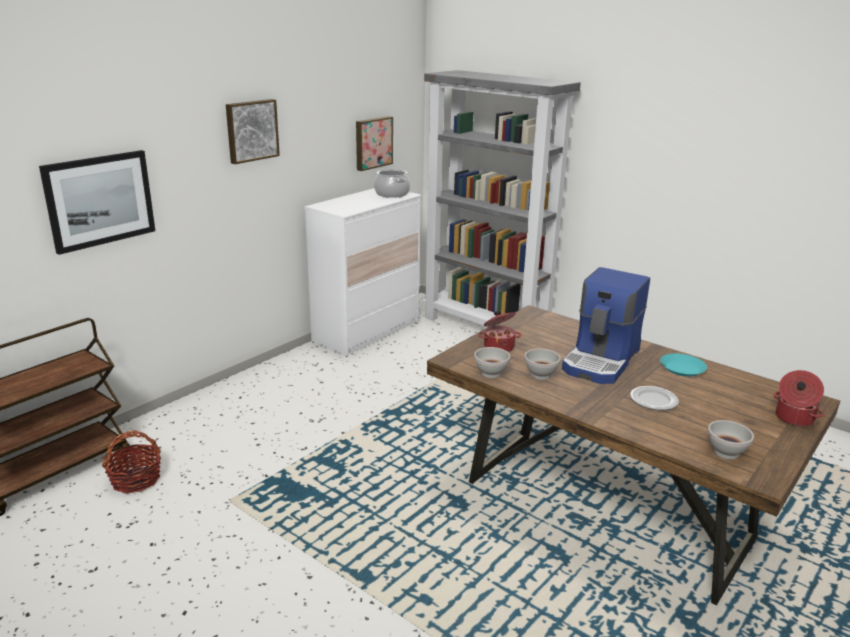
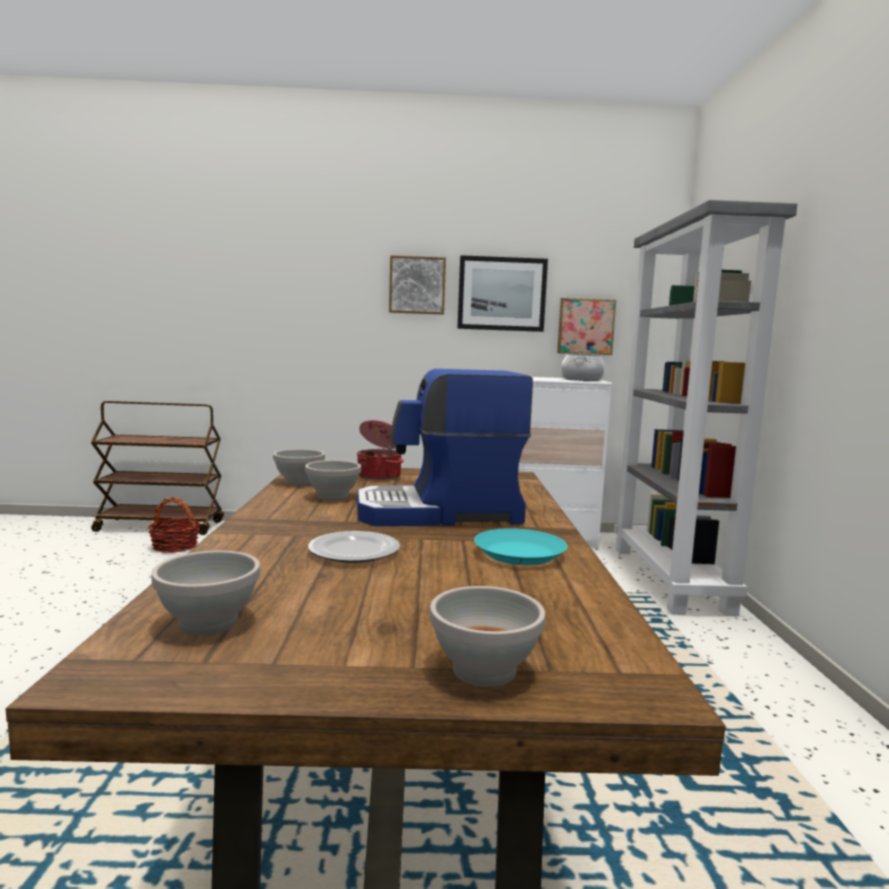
camera: 50 degrees right, 15 degrees down
(100, 200) = (256, 318): picture -> picture (501, 294)
(793, 418) = (482, 671): cooking pot -> white bowl

